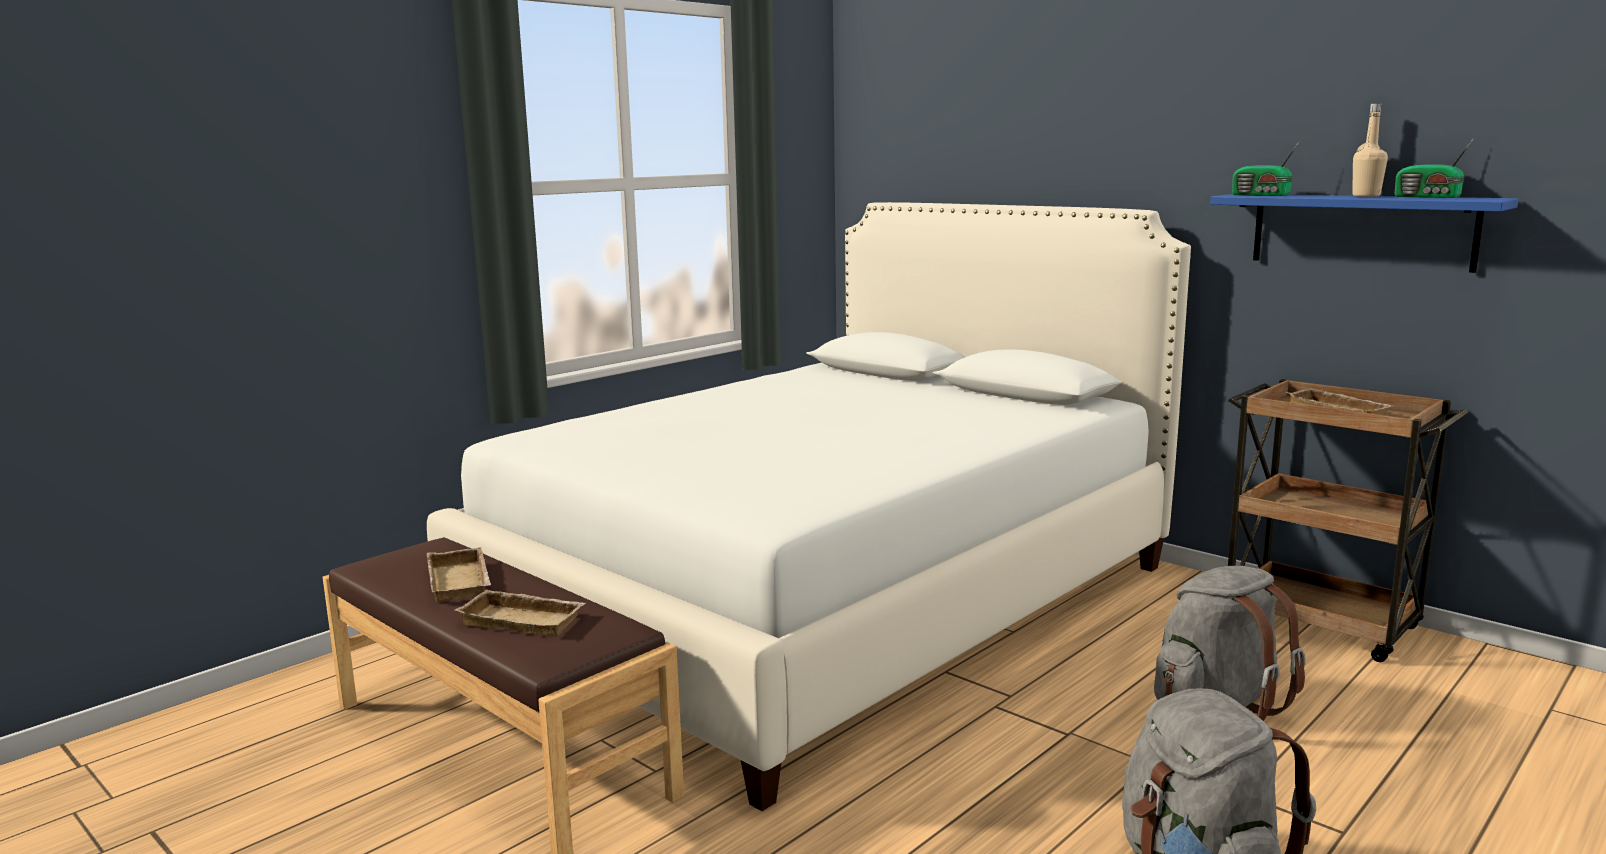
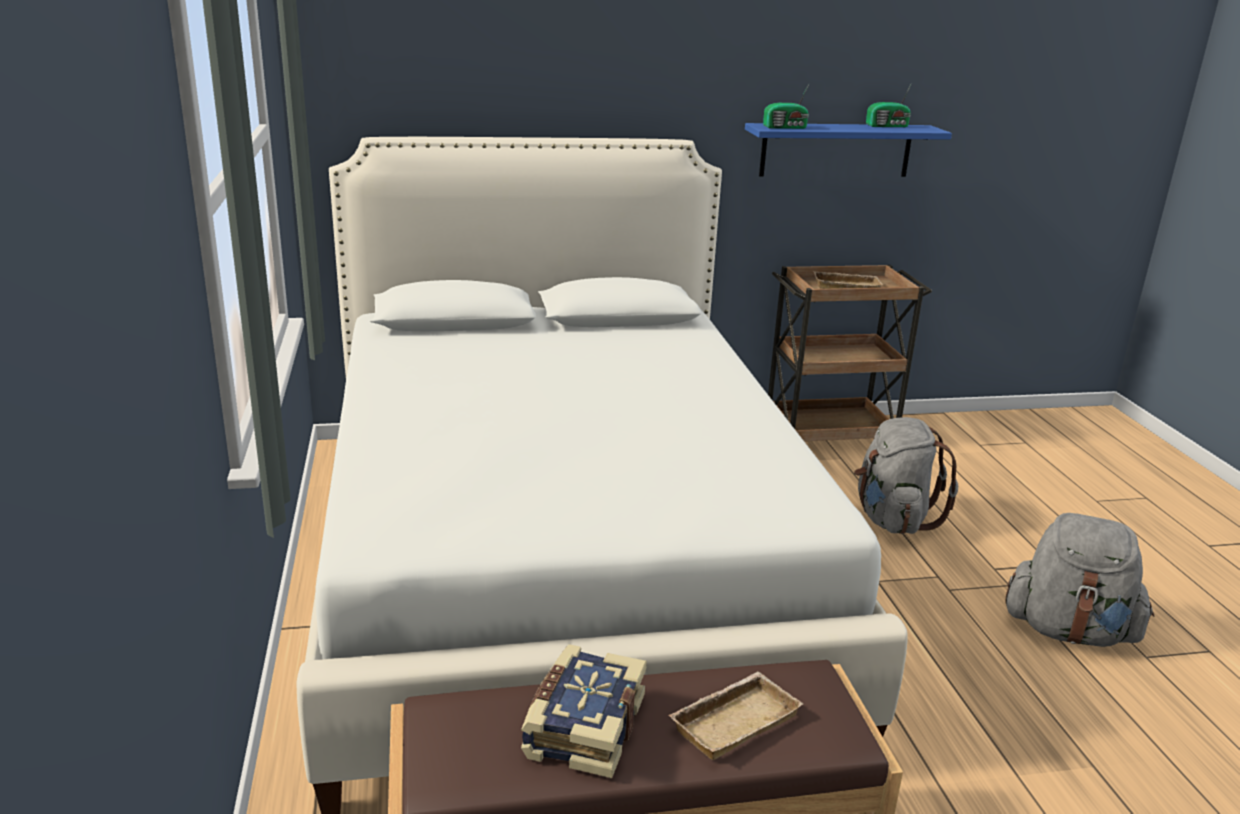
camera: 55 degrees left, 10 degrees up
(462, 582) = (582, 726): beige tray -> book
(1366, 196) = (849, 125): beige bottle -> none

